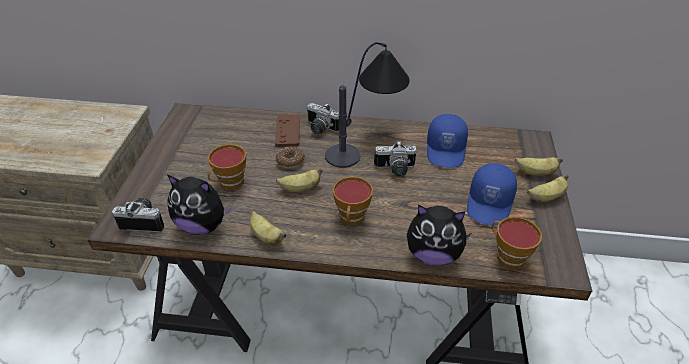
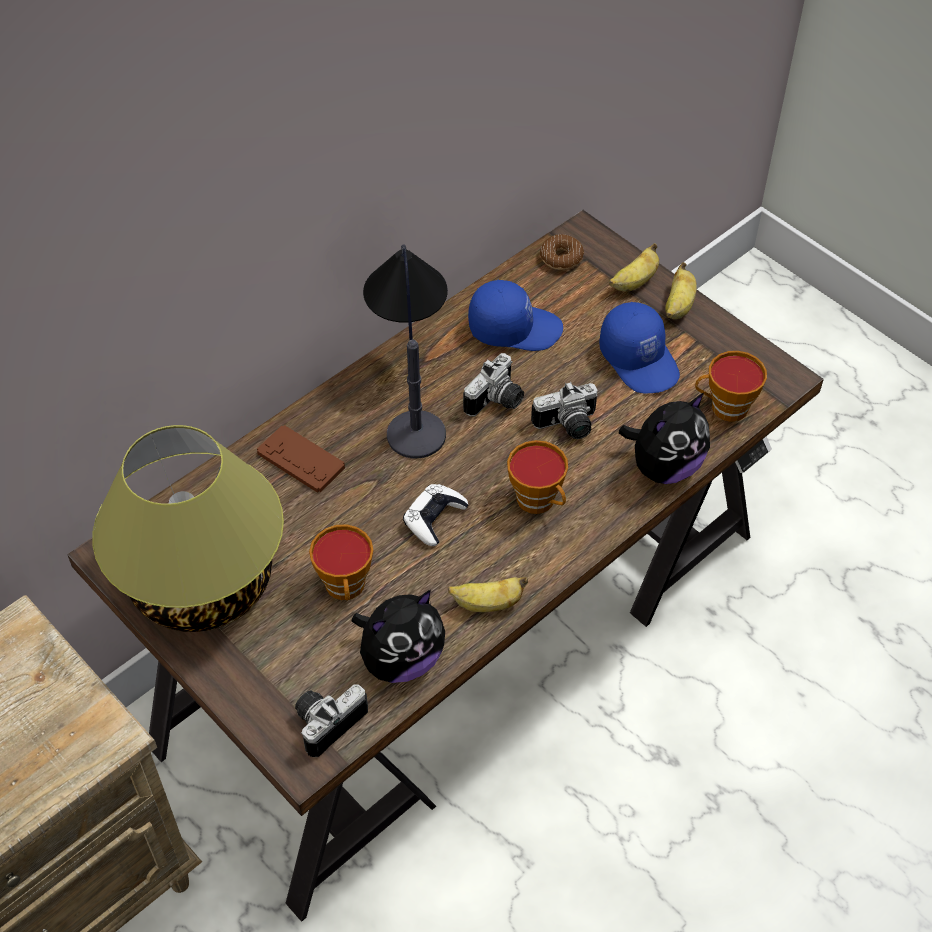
camera: 50 degrees left, 10 degrees up
(192, 142) = (203, 582): none -> table lamp
(290, 161) = (369, 495): donut -> donut (561, 257)
(300, 189) = (434, 518): banana -> white game controller
(320, 129) = (333, 421): camera -> camera (568, 426)
(446, 150) = (514, 327): blue cap -> blue cap turned 45 degrees counterclockwise

